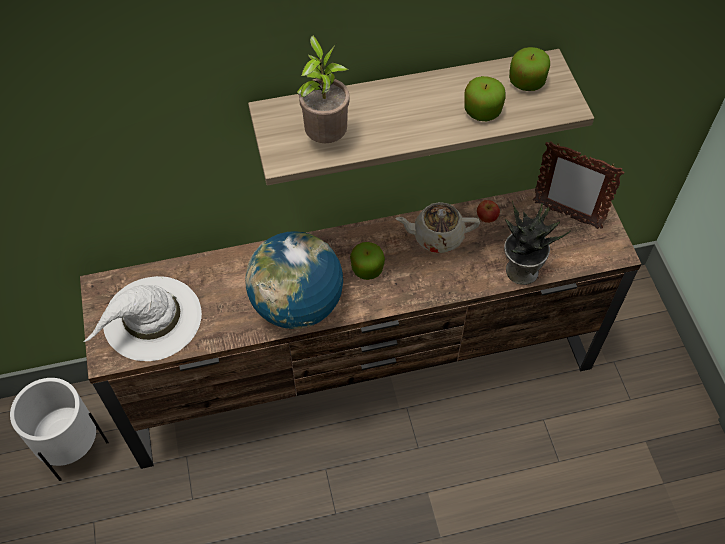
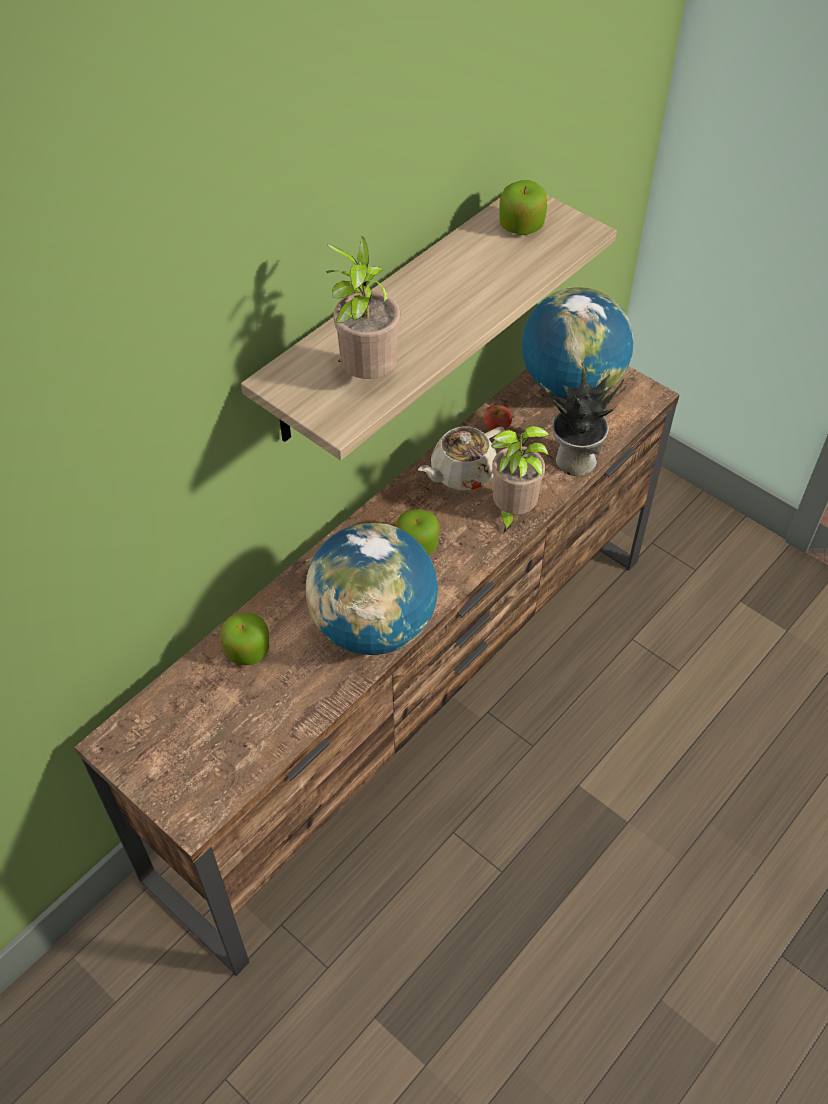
camera: 35 degrees left, 5 degrees down
(75, 450) = (133, 1011): white planter -> none
(151, 319) = (212, 741): white hat -> none
(447, 282) = (512, 512): none -> potted plant
(482, 111) = (504, 273): apple -> apple (247, 650)
(566, 214) = (571, 385): picture frame -> globe

